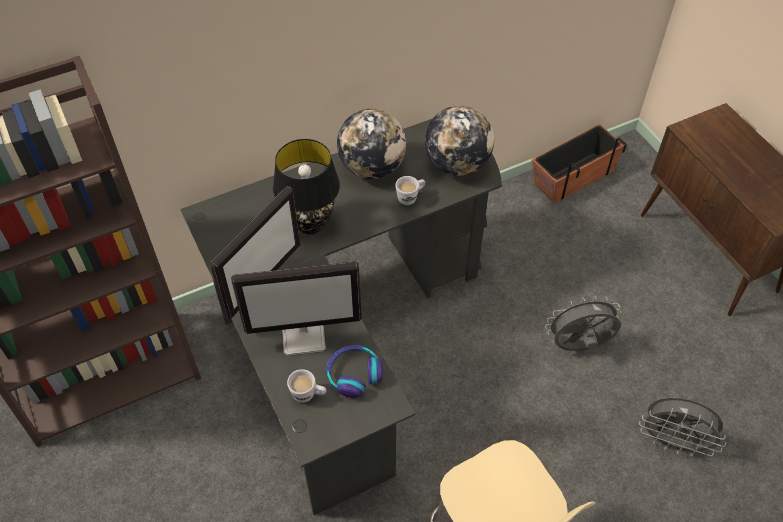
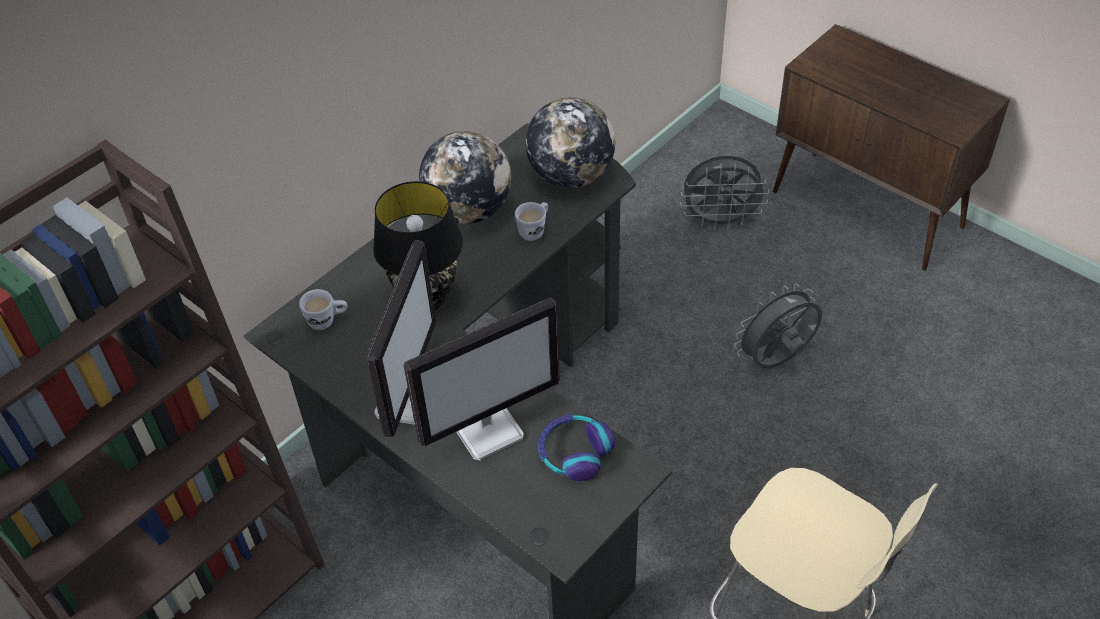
camera: 20 degrees left, 5 degrees down
(308, 395) = (531, 497): white mug -> white mug (327, 321)
(573, 176) = (675, 172): planter -> none
(673, 442) = (934, 429): grey fan -> grey fan (720, 221)

